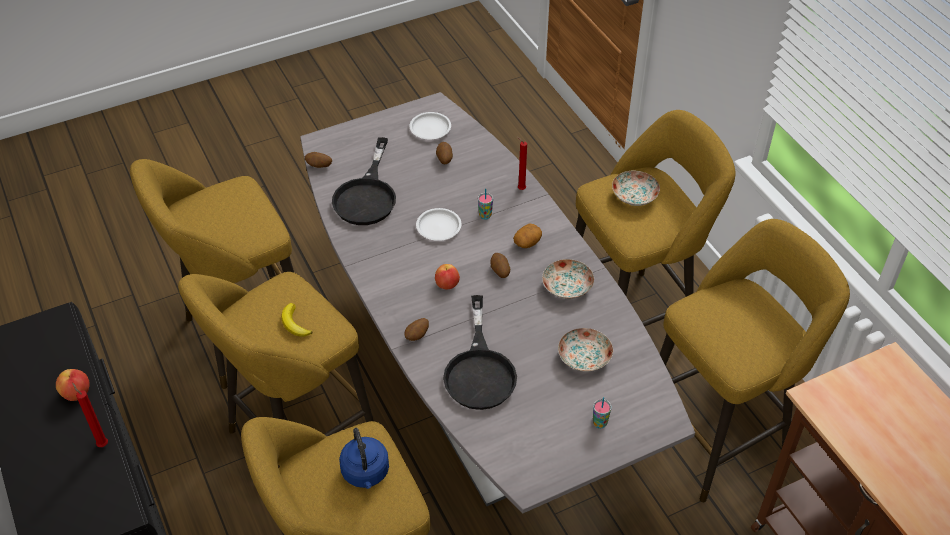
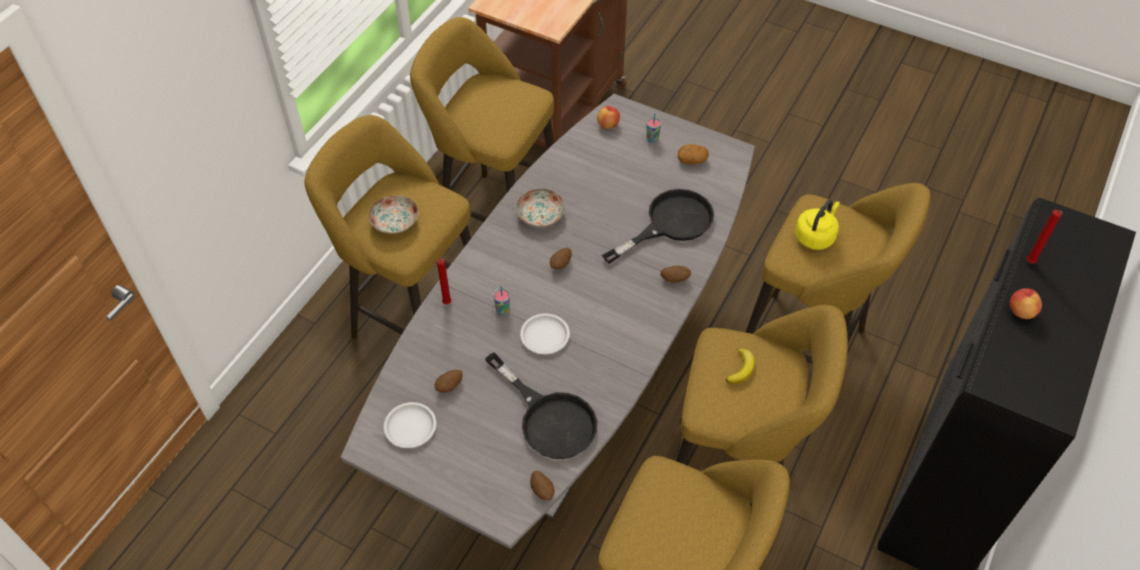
camera: 125 degrees left, 5 degrees up
(366, 473) = (815, 236): blue kettle -> yellow kettle
(367, 195) = (549, 418): black frying pan -> black frying pan turned 75 degrees clockwise
(447, 284) = (606, 291): apple -> apple (608, 125)
(527, 242) = (512, 264): potato -> potato (692, 160)
(584, 357) = (602, 173): plate -> none

